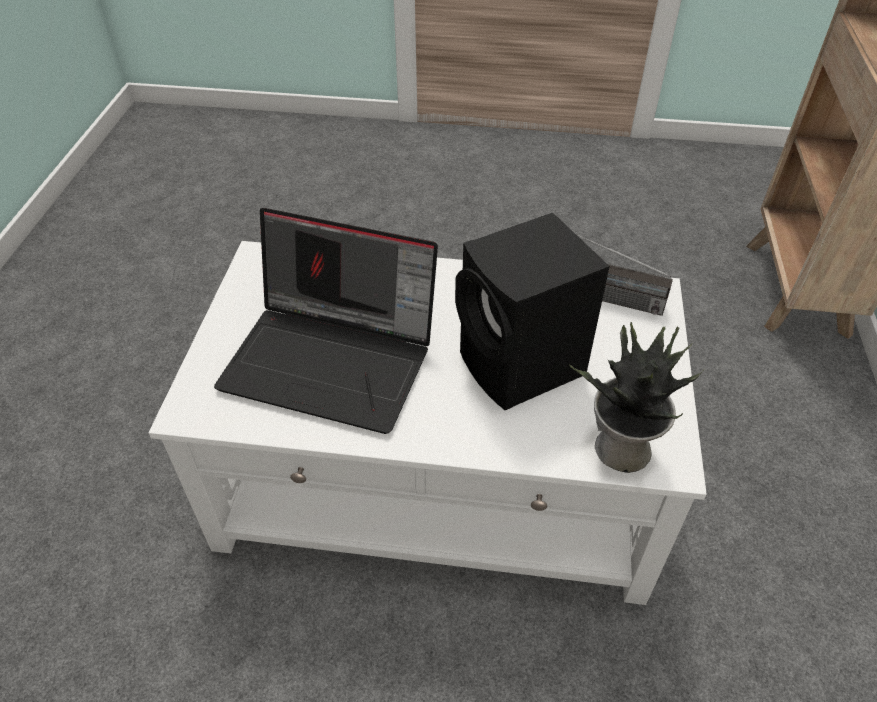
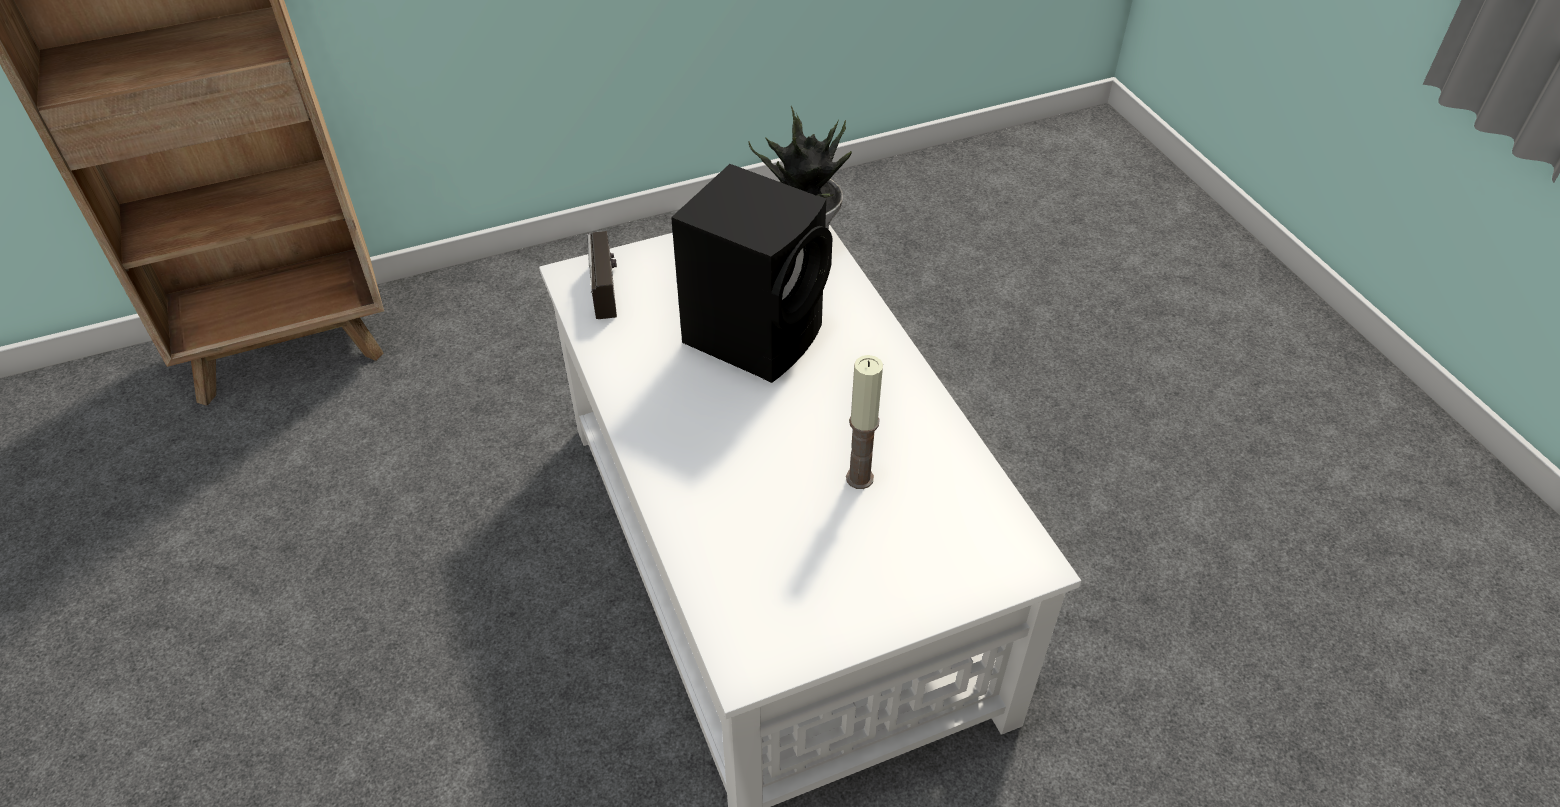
camera: 120 degrees left, 0 degrees up
(334, 359) = (859, 478): laptop -> candle

